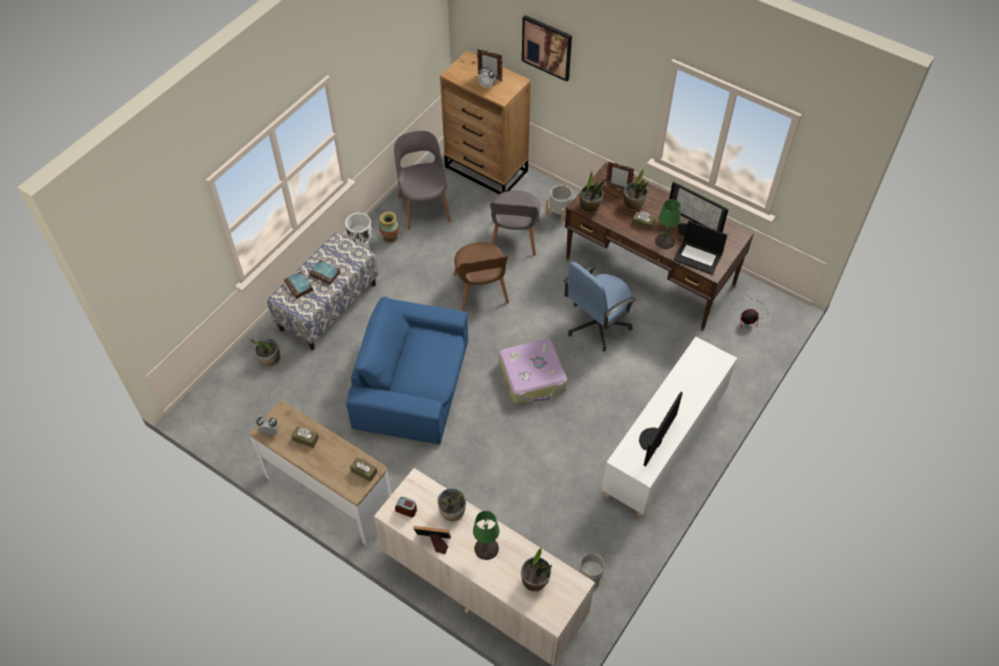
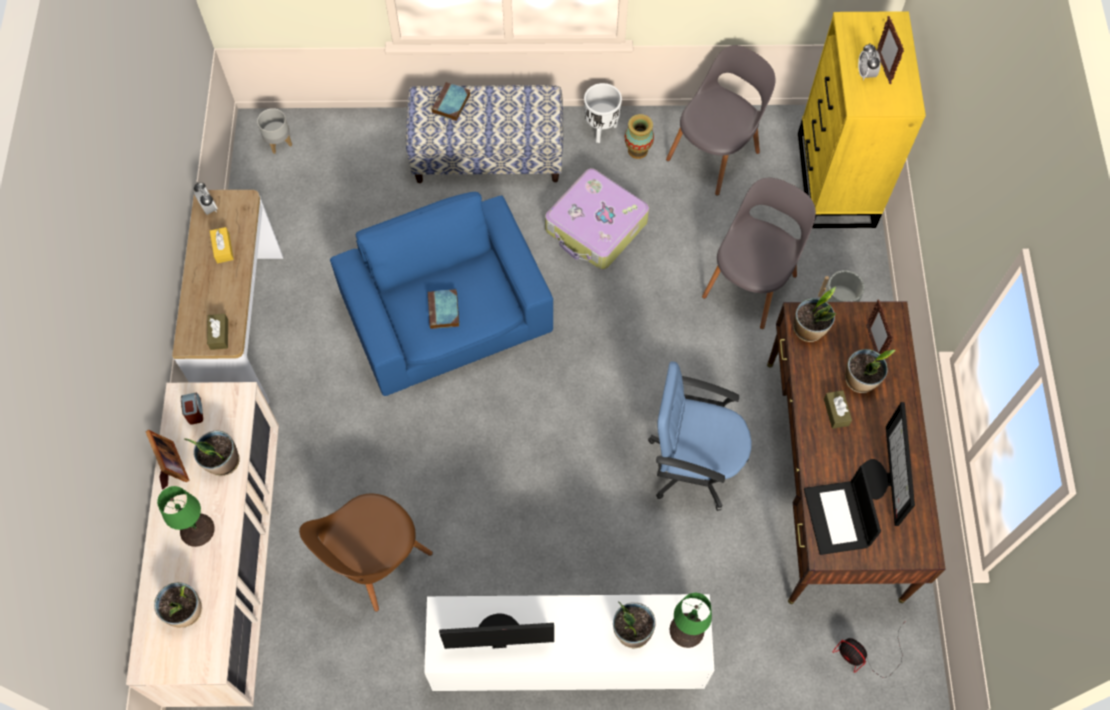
camera: 55 degrees right, 10 degrees up
(270, 359) = (374, 151): potted plant -> potted plant (632, 632)
(305, 439) = (223, 248): brown tissue box -> yellow tissue box
(326, 274) = (490, 117): book -> book (444, 311)
(481, 291) = (638, 298): brown chair -> brown chair (373, 560)
(486, 169) = (835, 181): brown dresser -> yellow dresser
(514, 238) = (751, 282): grey chair -> grey chair turned 150 degrees clockwise
(533, 377) = (554, 438): suitcase -> suitcase (596, 227)
(547, 47) = (958, 89): picture -> none
(590, 576) = (318, 678): grey planter -> grey planter (279, 142)
(664, 241) = (828, 458): green table lamp -> green table lamp (686, 630)

